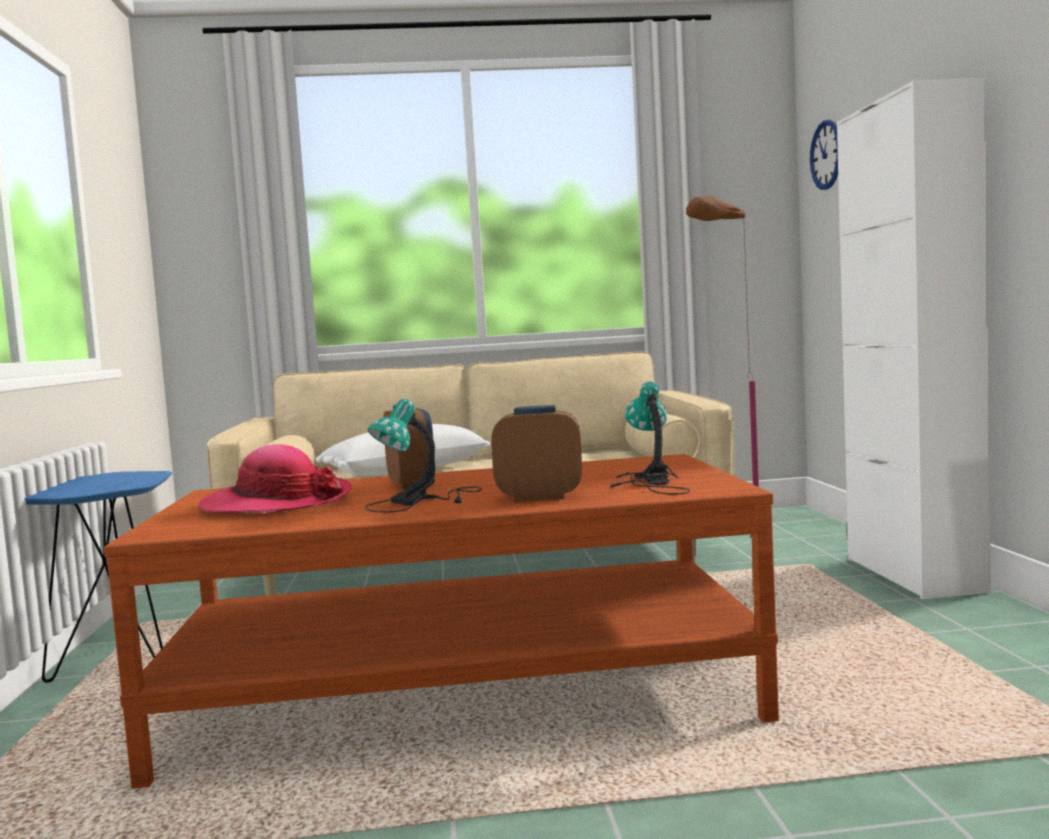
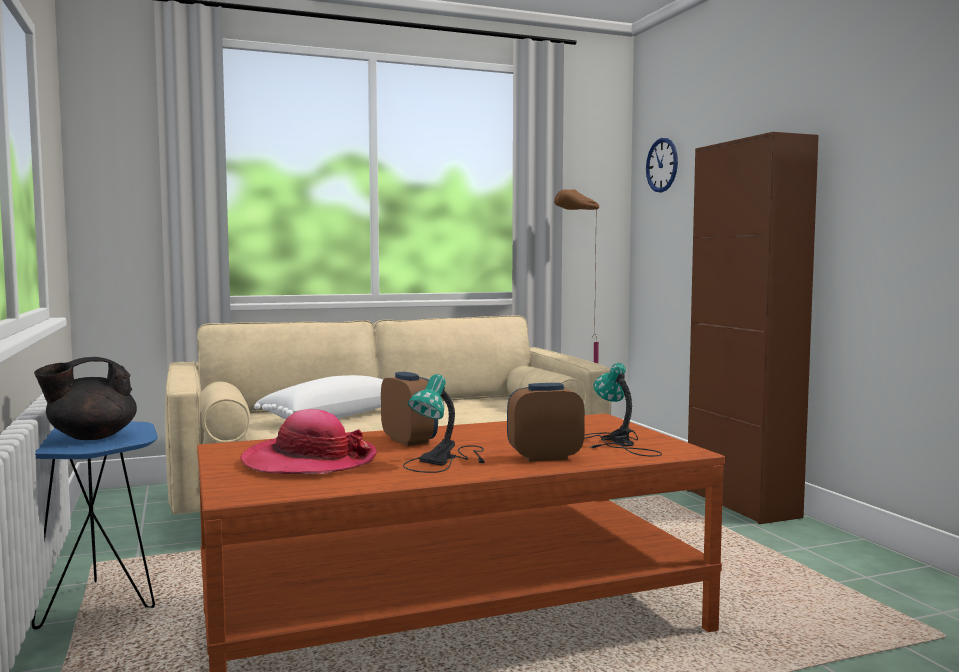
camera: 15 degrees left, 0 degrees up
(95, 484) = (91, 437): none -> black teapot
(913, 575) = (741, 503): white cabinet -> brown cabinet

